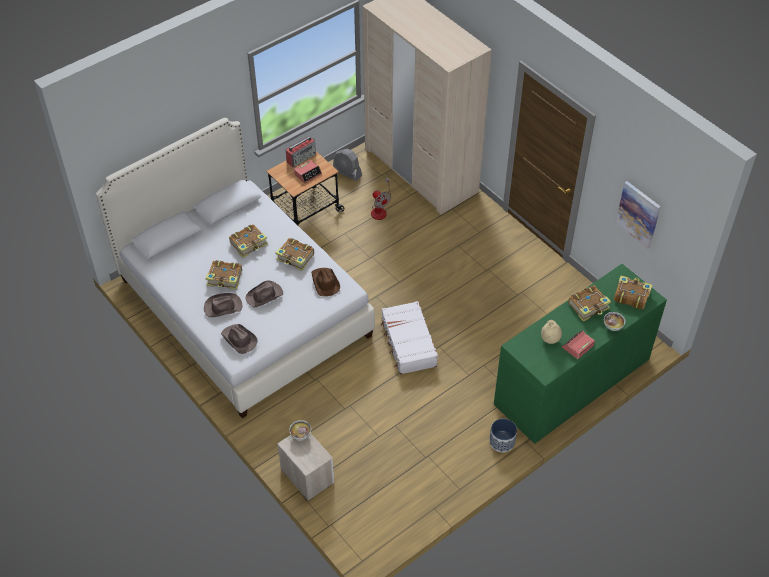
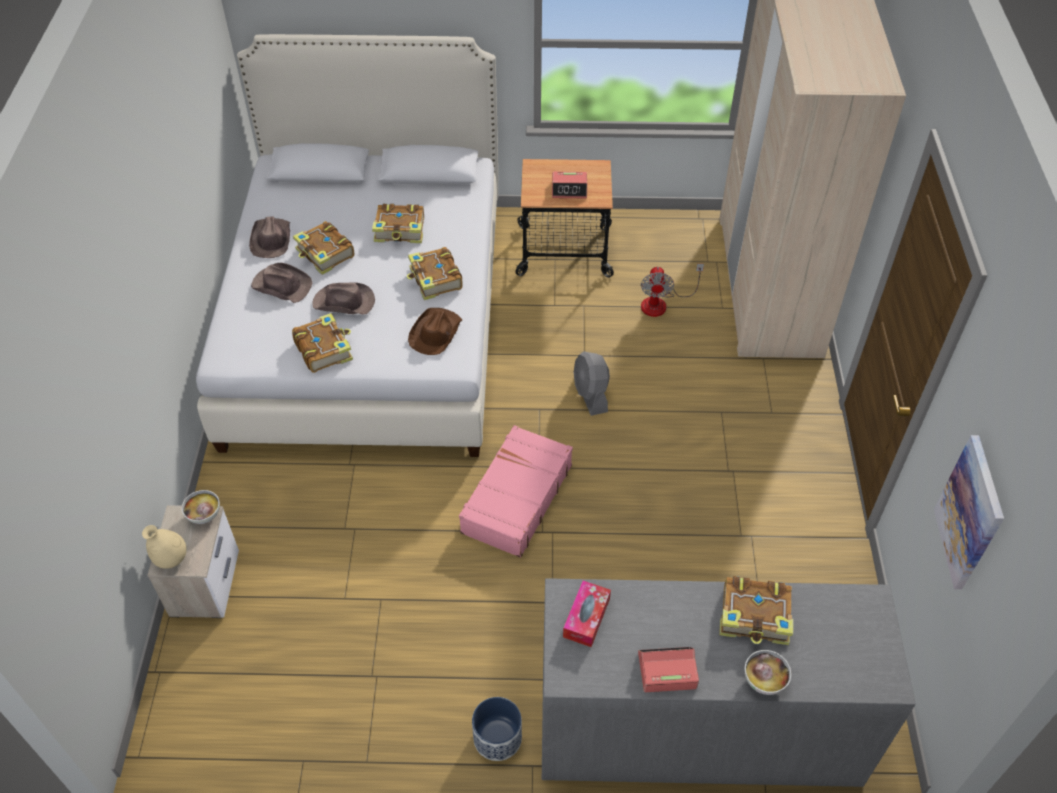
camera: 40 degrees right, 0 degrees up
(239, 340) = (252, 337): brown hat -> brown hat (271, 239)
(301, 158) = (583, 166): radio -> none
(347, 173) = (665, 235): grey fan -> grey fan (591, 395)
(408, 343) = (516, 499): white suitcase -> pink suitcase
(531, 348) = (586, 618): none -> tissue box
(550, 339) = (632, 625): beige vase -> beige vase (171, 559)
(572, 381) = (697, 726): green dresser -> grey dresser
(631, 296) = (851, 651): book -> book (324, 349)

